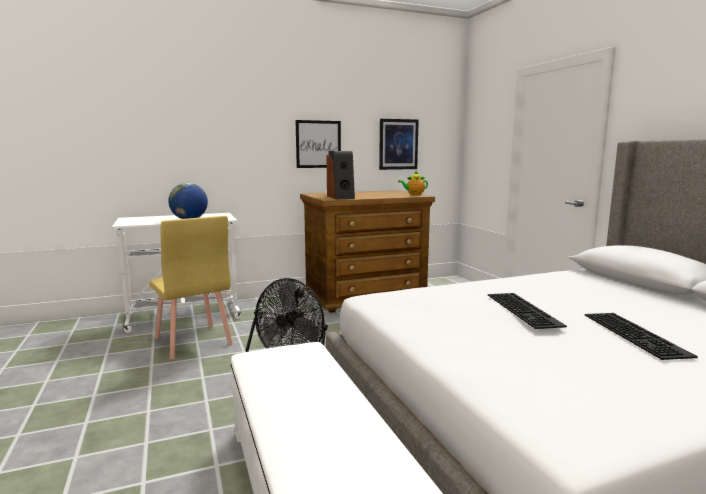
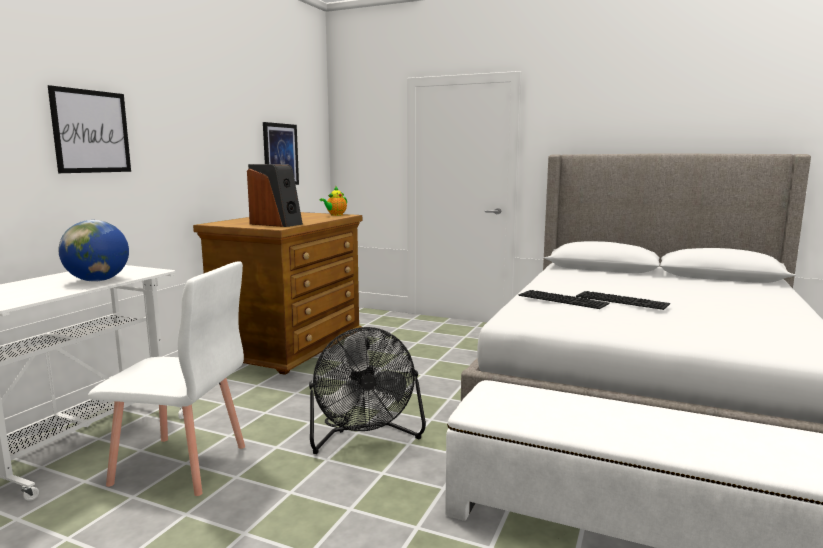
camera: 45 degrees left, 0 degrees up
(192, 341) = (180, 465): yellow chair -> white chair
(318, 144) = (205, 154): picture -> picture (91, 131)
(637, 334) = (699, 299): keyboard -> keyboard (564, 299)

